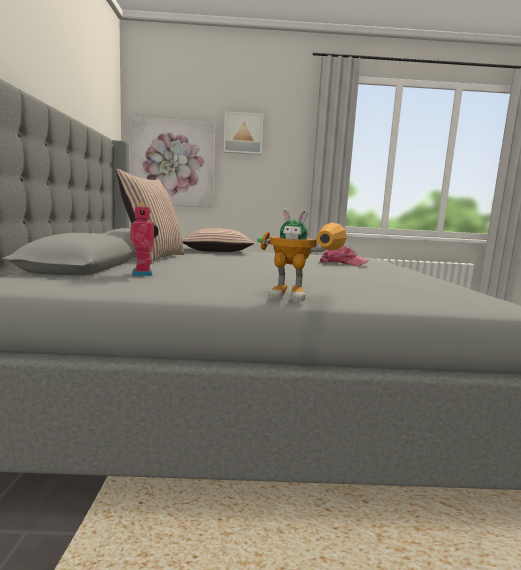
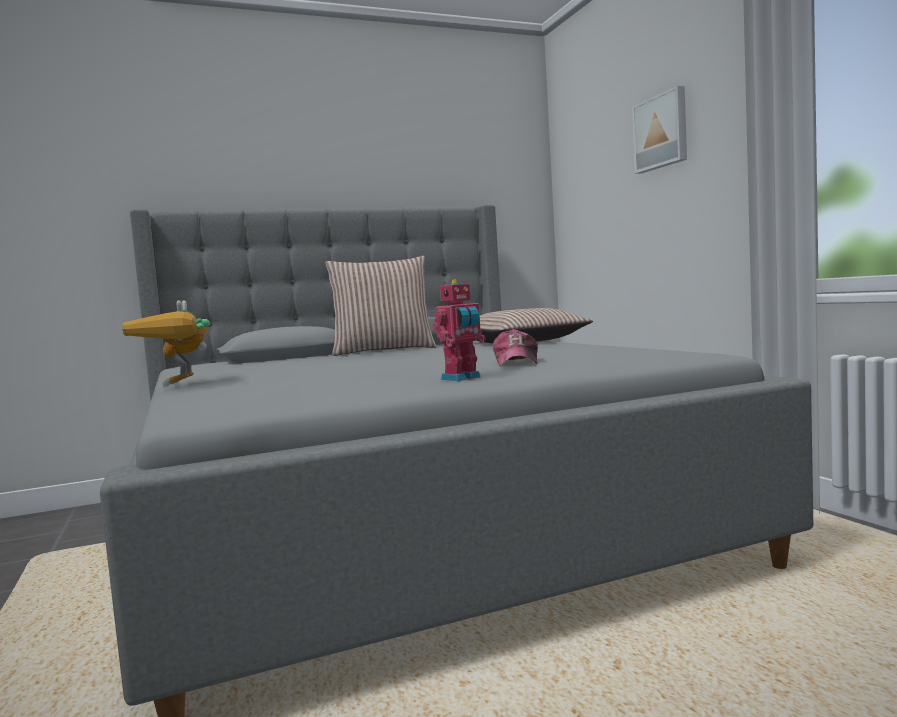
camera: 70 degrees right, 5 degrees down
(144, 274) = (261, 363): toy robot -> toy robot (462, 378)
(173, 163) = (592, 209): picture -> none

